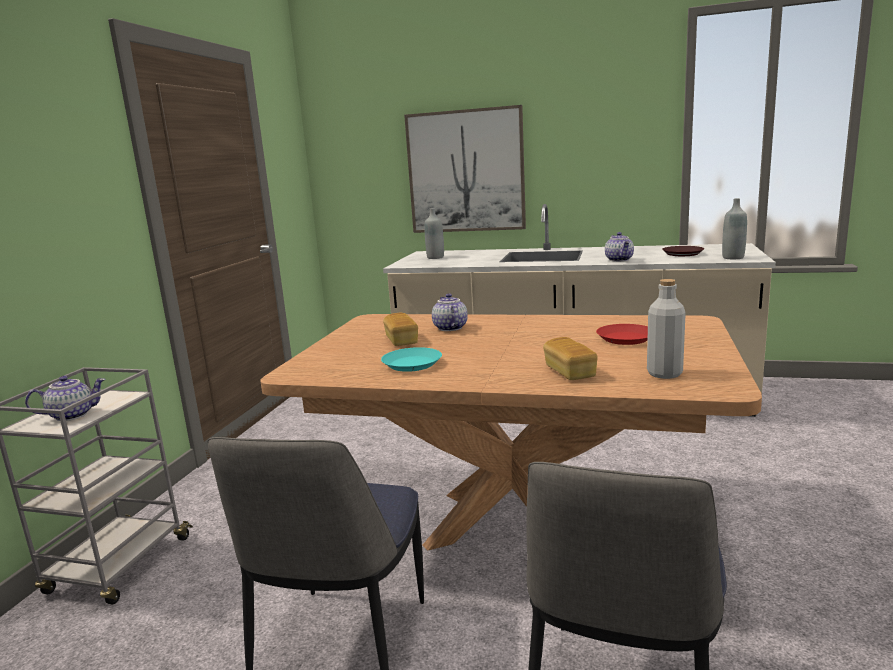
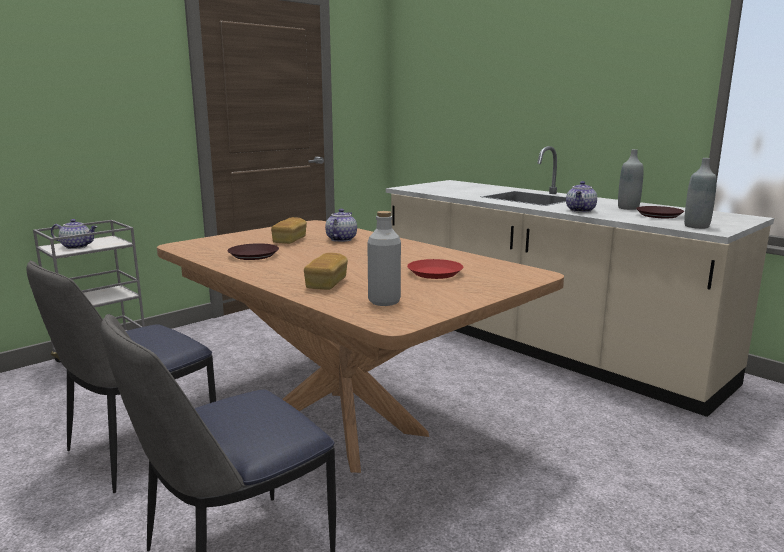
camera: 30 degrees right, 0 degrees up
(411, 364) = (253, 255): turquoise plate -> brown plate
(435, 257) = (445, 186): grey bottle -> grey bottle (628, 208)
(466, 171) = (504, 108): picture -> none

